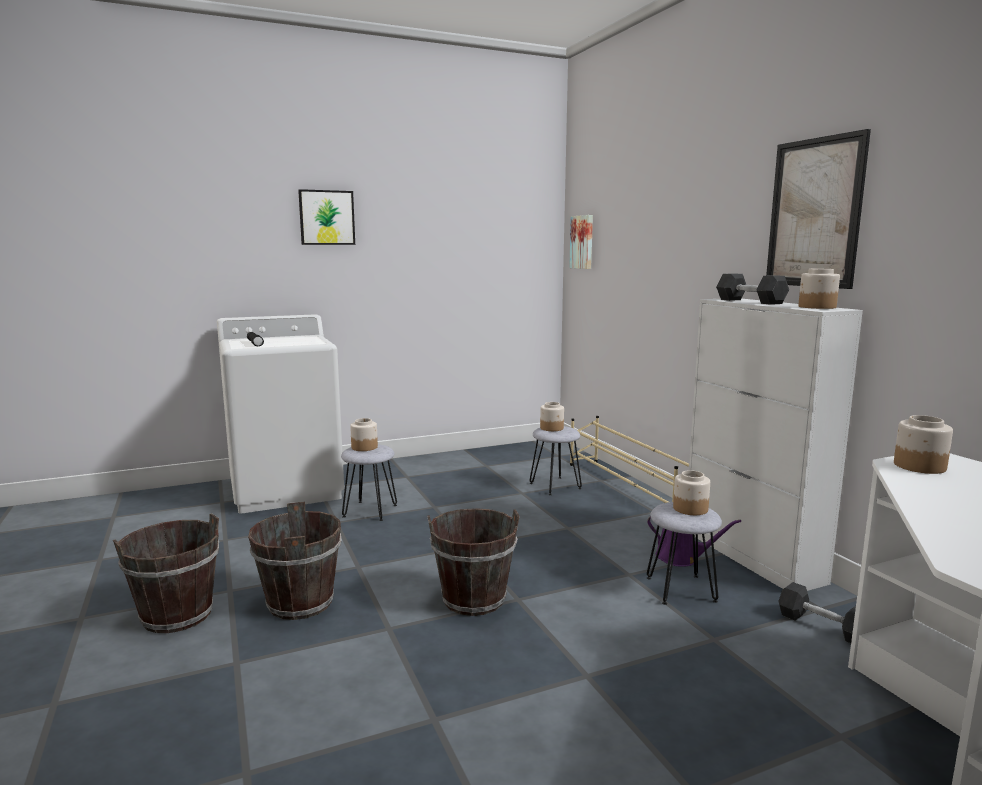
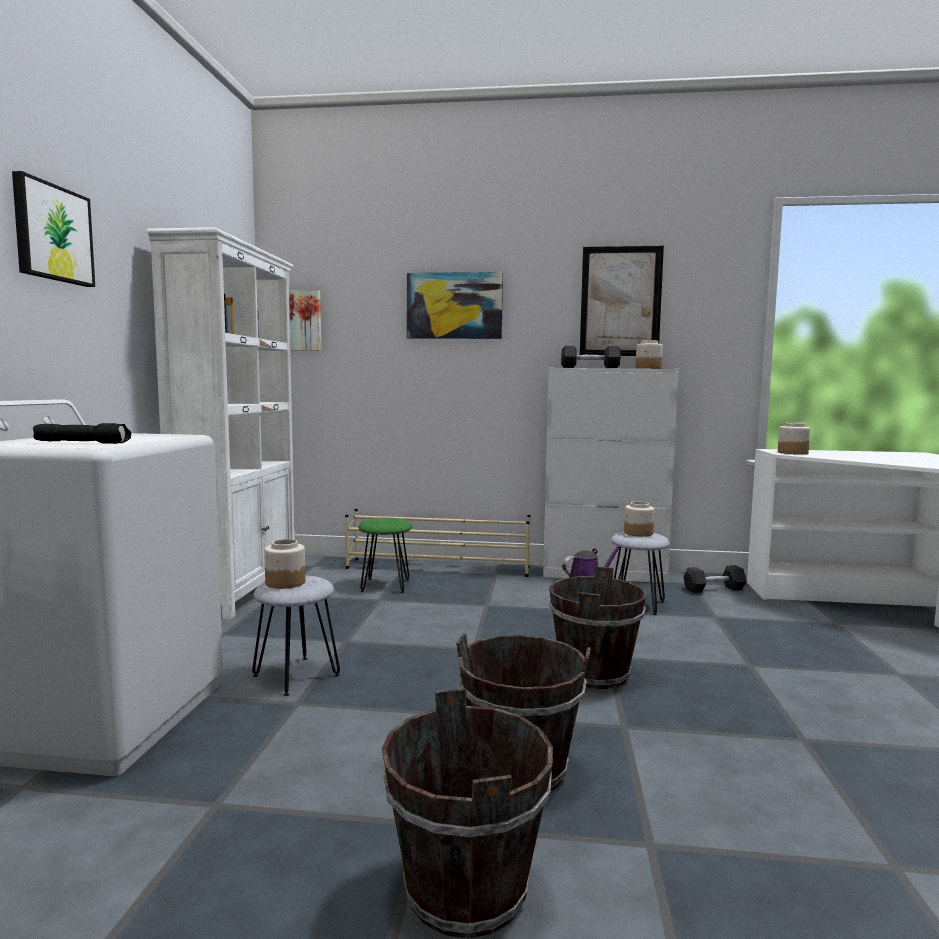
camera: 60 degrees left, 5 degrees down
(478, 456) = (240, 591): none -> white bookcase
(552, 428) = (379, 521): jar -> none
(555, 486) = (385, 585): grey stool -> green stool
(670, 225) = (454, 306): none -> picture

